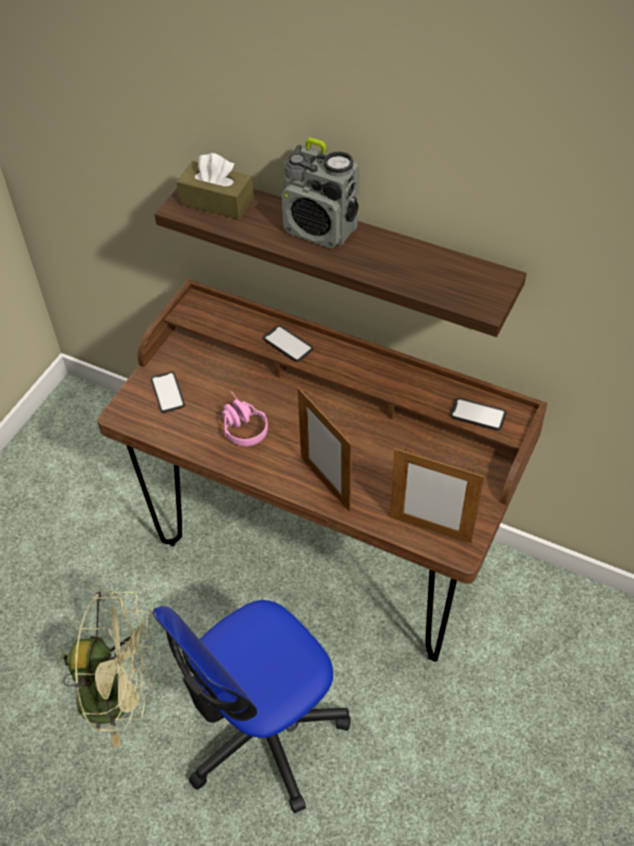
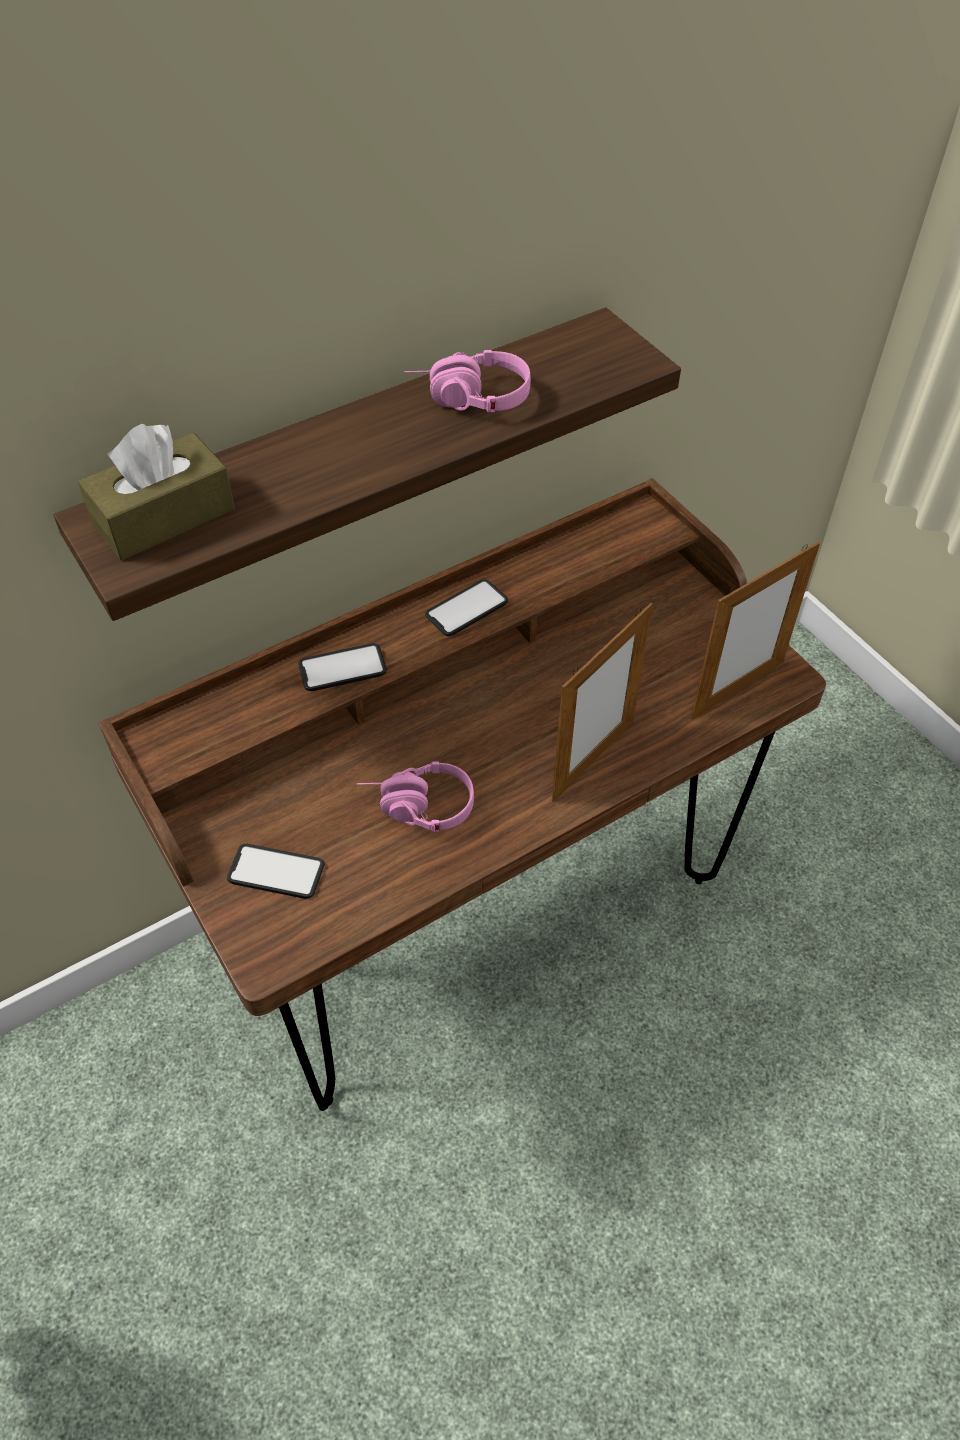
camera: 60 degrees left, 0 degrees up
(120, 695) = (533, 1307): green fan -> none
(262, 729) = (694, 1129): office chair -> none
(321, 230) = (350, 437): radio -> none
(325, 483) = (593, 760): picture frame -> picture frame turned 45 degrees counterclockwise
(388, 256) = (467, 399): none -> pink headphones
(478, 415) = (621, 545): phone -> phone (466, 609)

